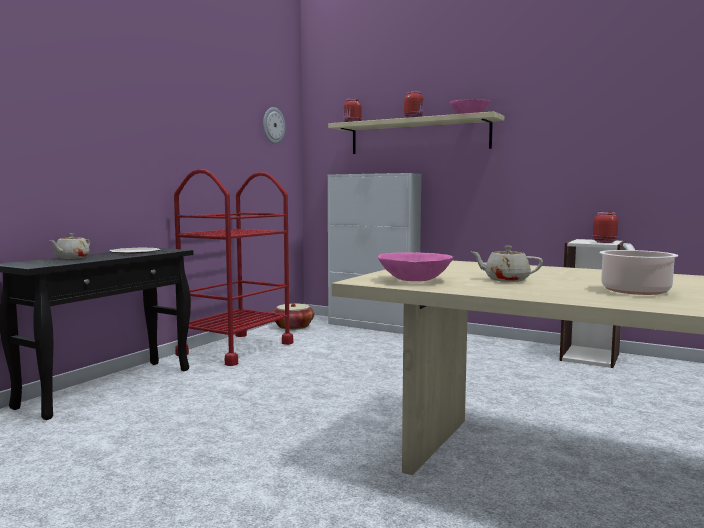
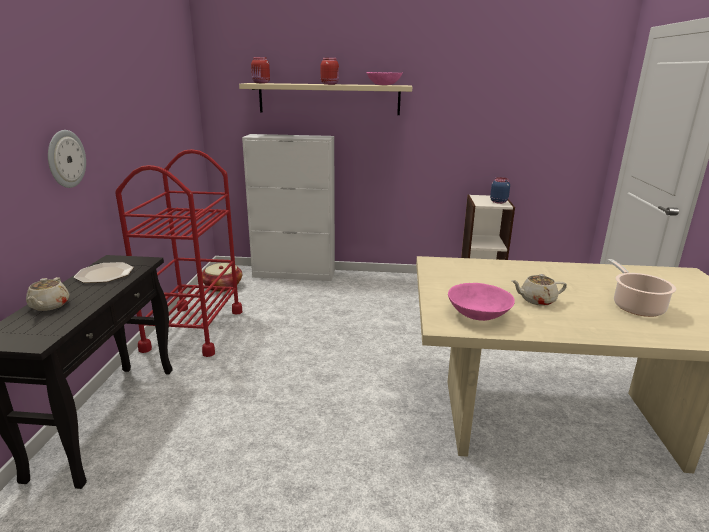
camera: 25 degrees left, 15 degrees up
(273, 125) = (177, 85): wall clock -> wall clock (65, 159)
(604, 242) = (498, 202): red jar -> blue jar

